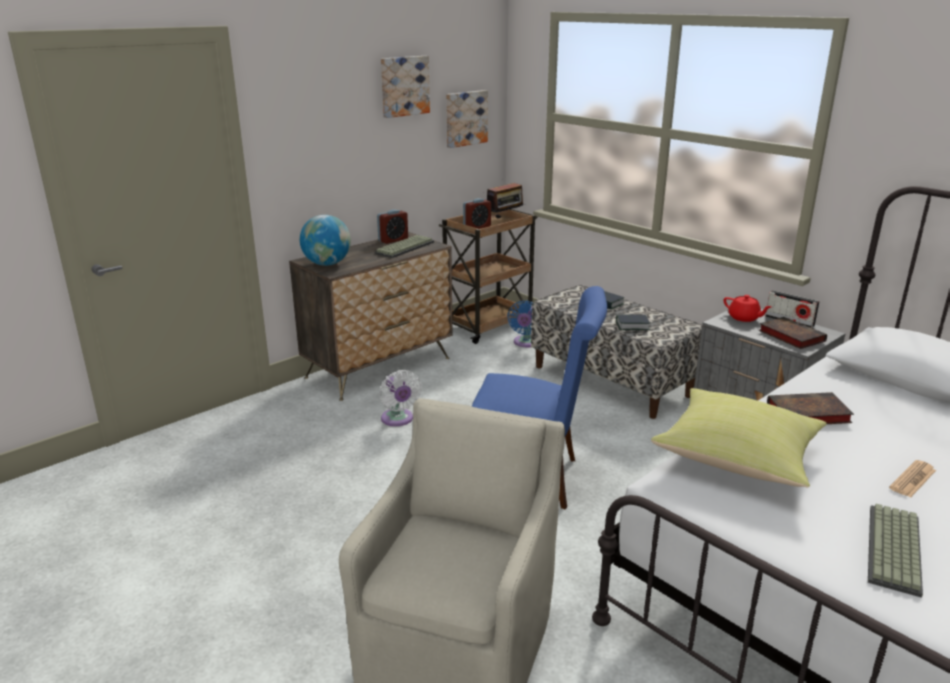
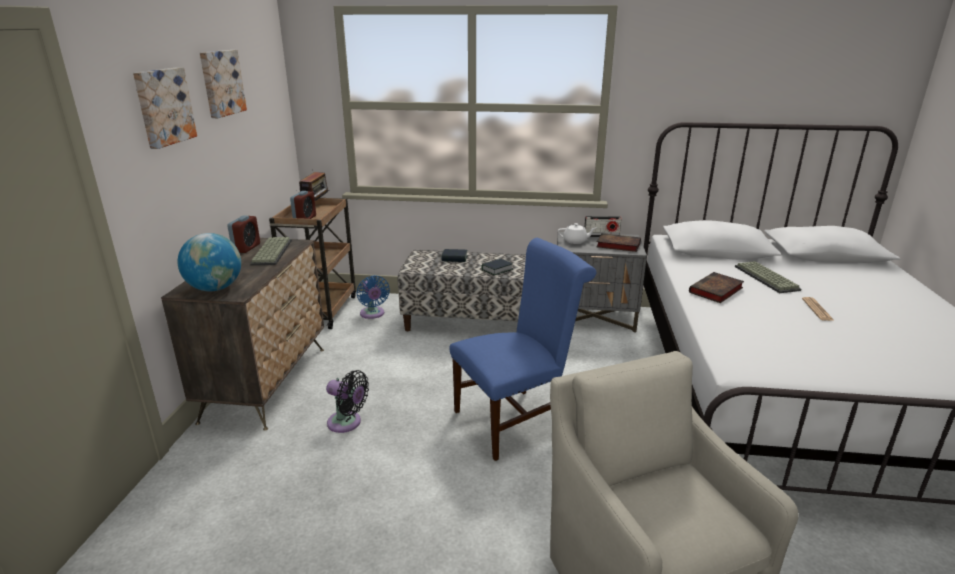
camera: 40 degrees left, 0 degrees up
(398, 420) = (347, 423): white fan -> black fan
(465, 118) = (267, 114): picture -> picture (163, 106)
(738, 458) = (737, 334): yellow pillow -> none
(744, 318) = (575, 241): red teapot -> white teapot
(896, 550) = (882, 354): keyboard -> keyboard (767, 278)

